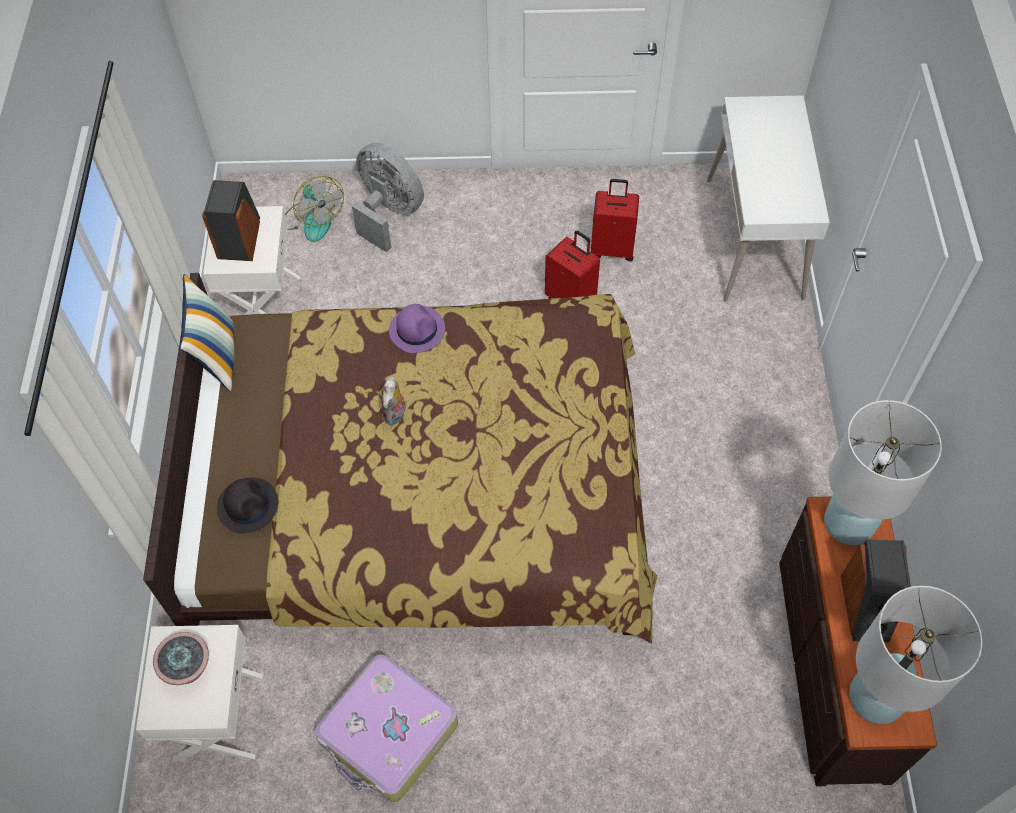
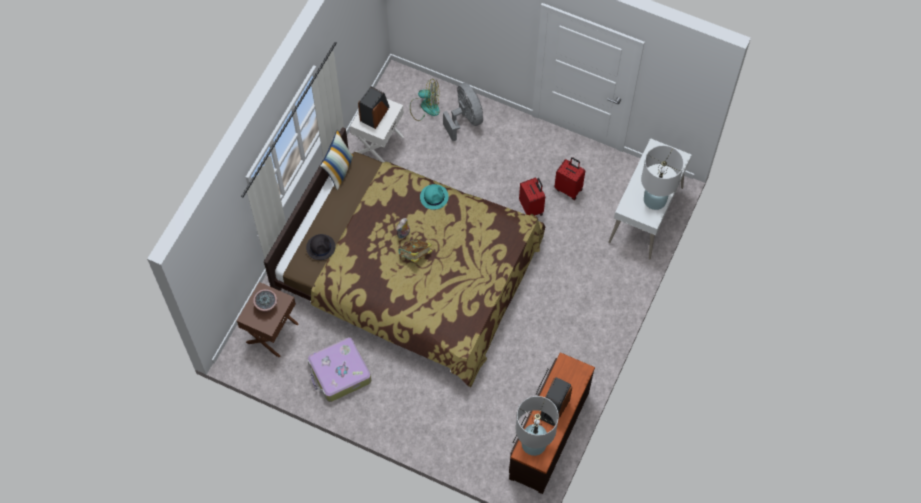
camera: 25 degrees right, 5 degrees up
(217, 716) = (271, 332): white nightstand -> brown nightstand
(313, 220) = (425, 107): fan -> fan turned 75 degrees counterclockwise
(417, 329) = (434, 197): purple hat -> turquoise hat
(437, 442) = (415, 255): none -> book
(848, 522) = (570, 371): white table lamp -> white table lamp (655, 200)

